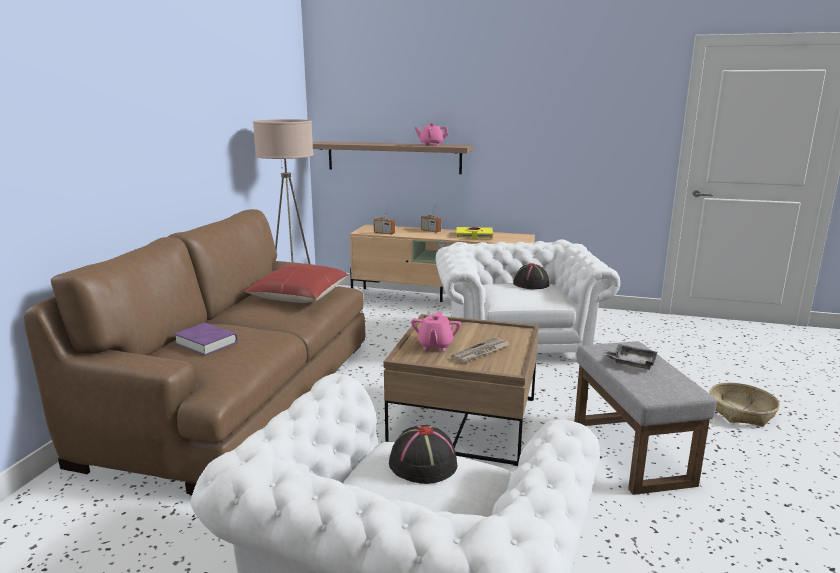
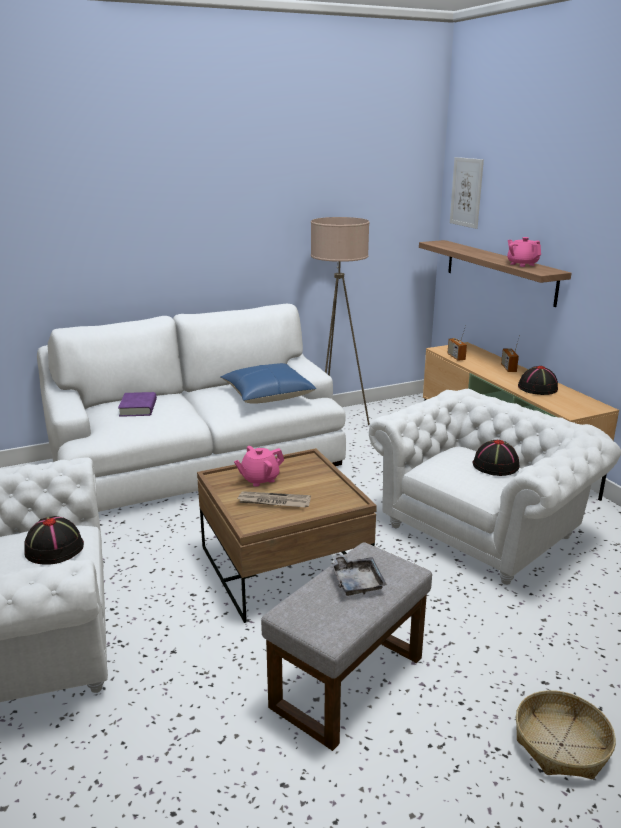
camera: 50 degrees right, 5 degrees up
(240, 396) = (198, 463): brown sofa -> white sofa
(299, 296) = (267, 395): red pillow -> blue pillow
(342, 96) = (466, 192): none -> picture
(474, 236) = (537, 388): yellow book -> black hat

